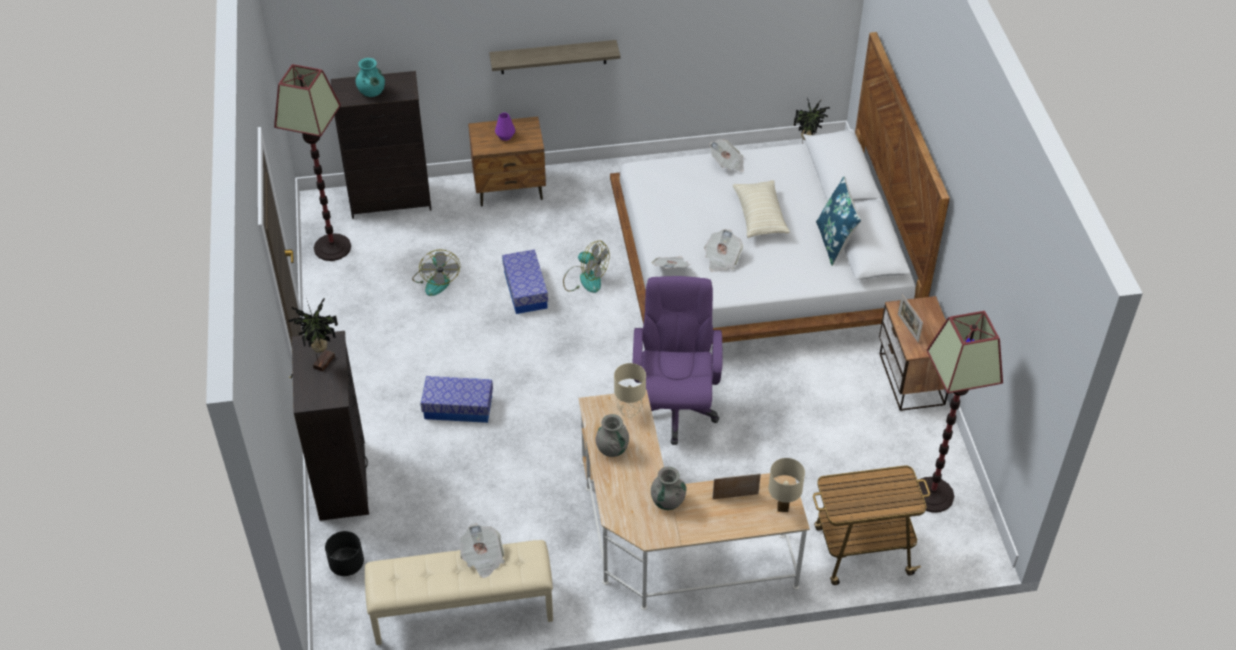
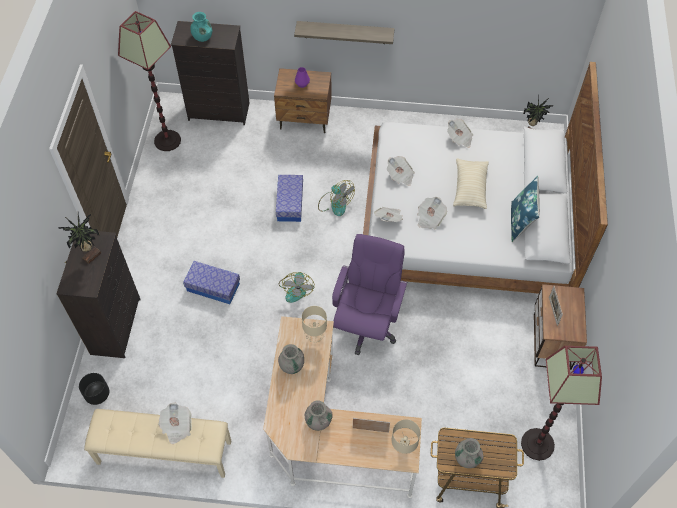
camera: 15 degrees right, 10 degrees up
(436, 280) = (230, 182): fan -> fan (296, 289)
(668, 219) = (400, 176): none -> newspaper
(861, 502) = (467, 458): none -> grey vase

